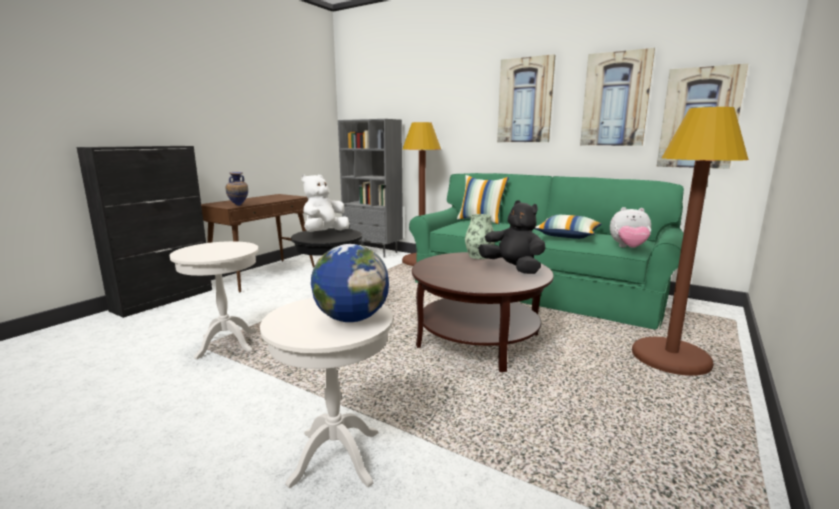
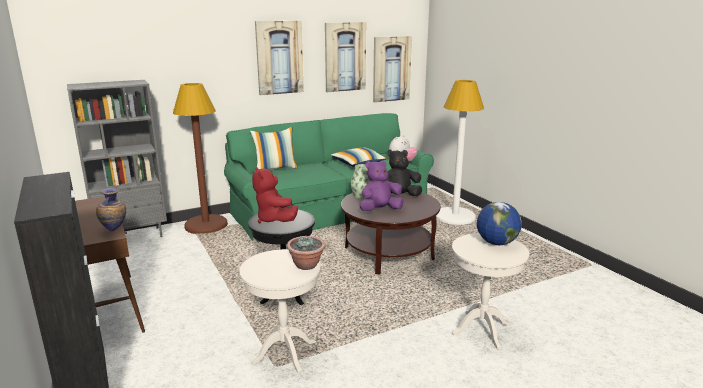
camera: 60 degrees left, 5 degrees up
(221, 255) = (306, 265): none -> potted plant
(324, 233) = (274, 220): white plush toy -> red plush toy
(450, 269) = (380, 210): none -> purple plush toy
(670, 358) = (455, 217): brown floor lamp -> white floor lamp

